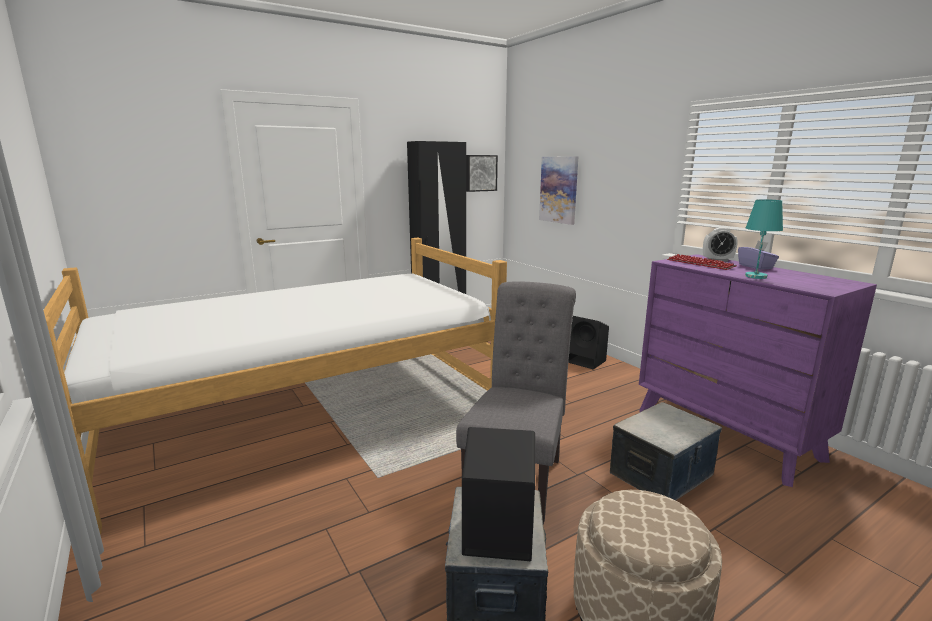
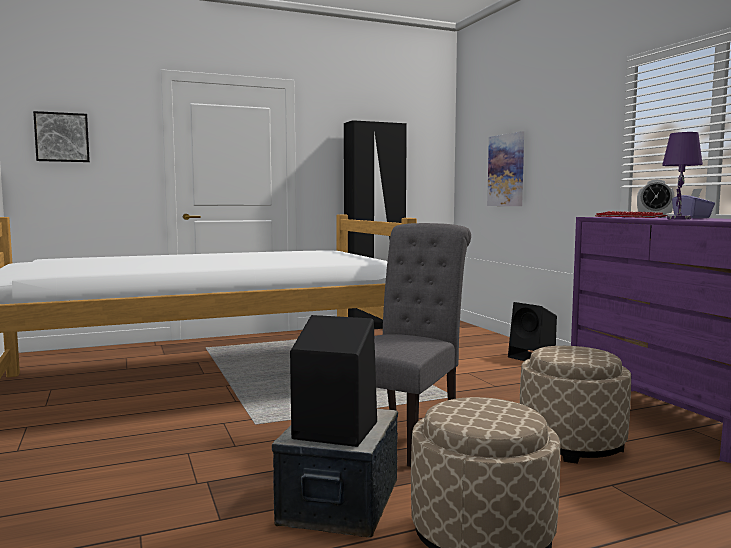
camera: 10 degrees right, 10 degrees down
(480, 173) = (426, 159): picture -> picture (62, 137)
(662, 475) = (571, 443): storage box -> beige ottoman
(756, 276) = (679, 219): turquoise table lamp -> purple table lamp

